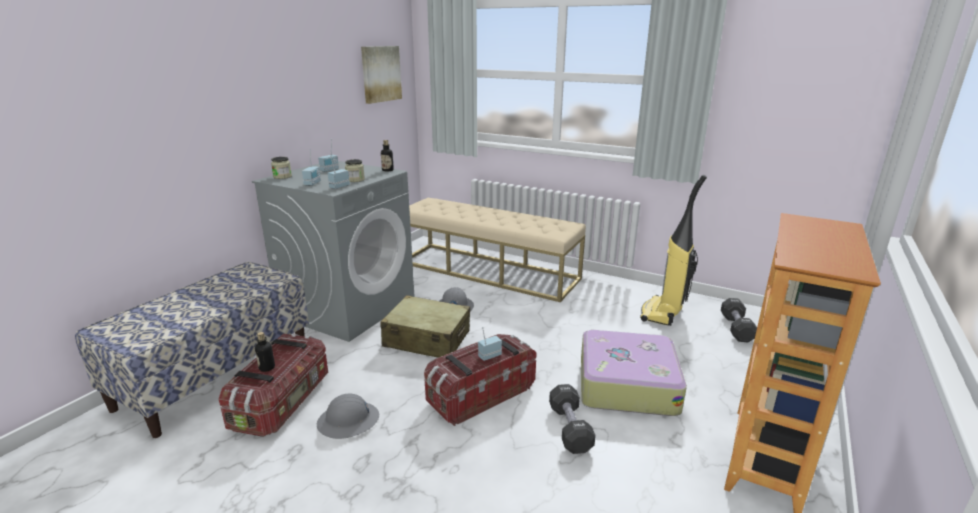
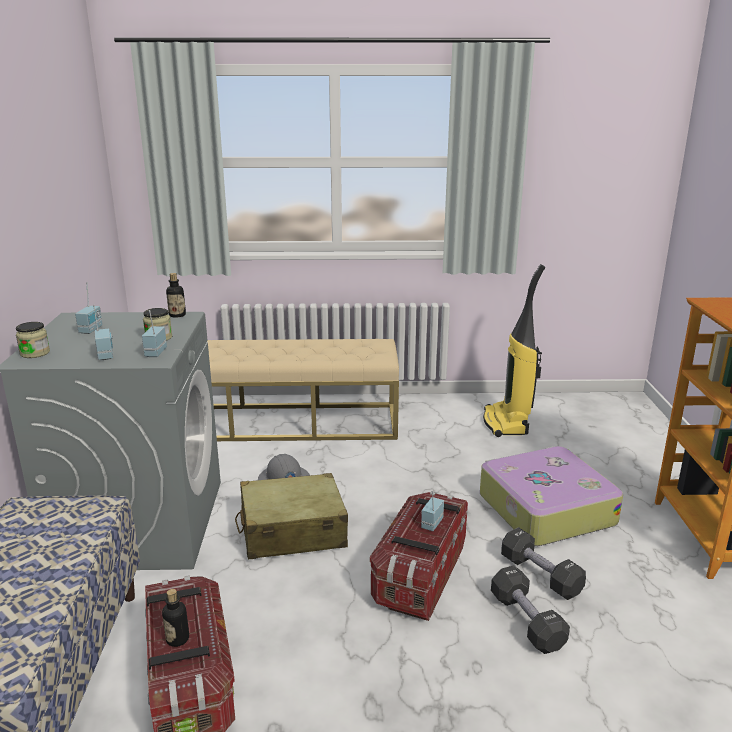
camera: 30 degrees left, 0 degrees up
(348, 421) = (303, 668): grey hard hat -> none
(380, 74) = (83, 173): picture -> none
(736, 328) = (581, 420): black dumbbell -> black dumbbell (526, 621)

